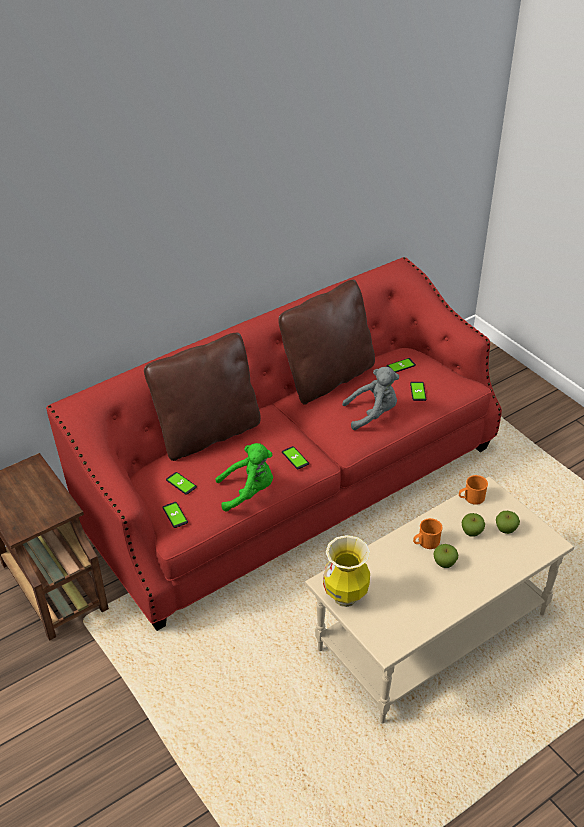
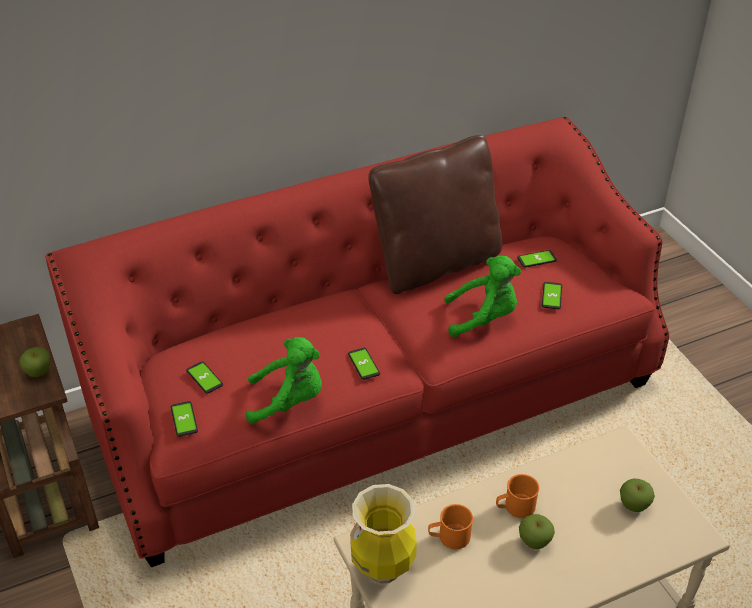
camera: 10 degrees right, 0 degrees up
(208, 433) = (259, 316): brown pillow -> none
(373, 414) = (483, 318): grey plush toy -> green plush toy
(471, 498) = (594, 452): orange mug -> orange mug (449, 537)
(471, 532) = (583, 502): apple -> apple (39, 372)

